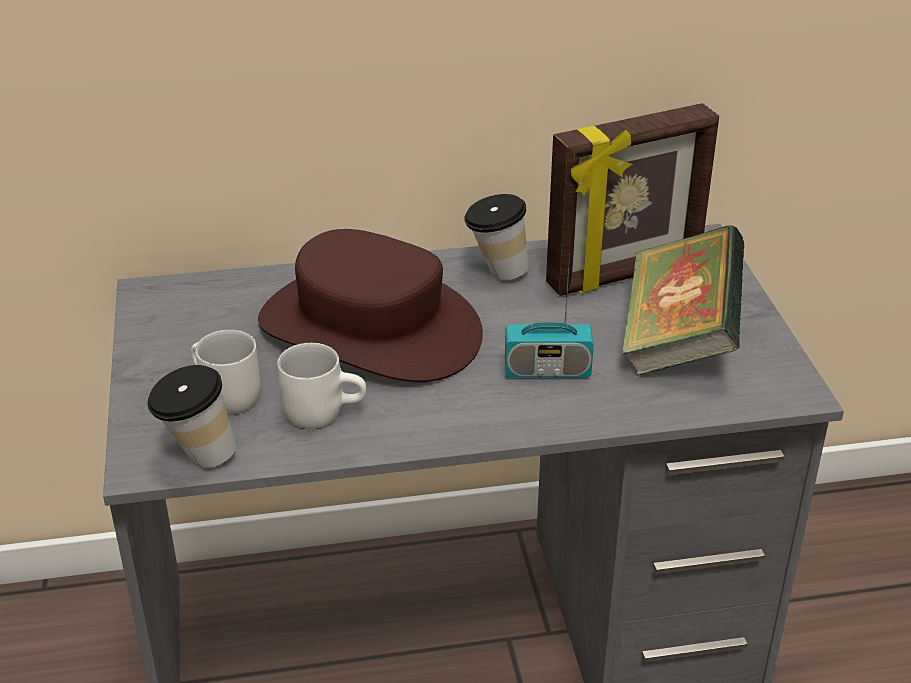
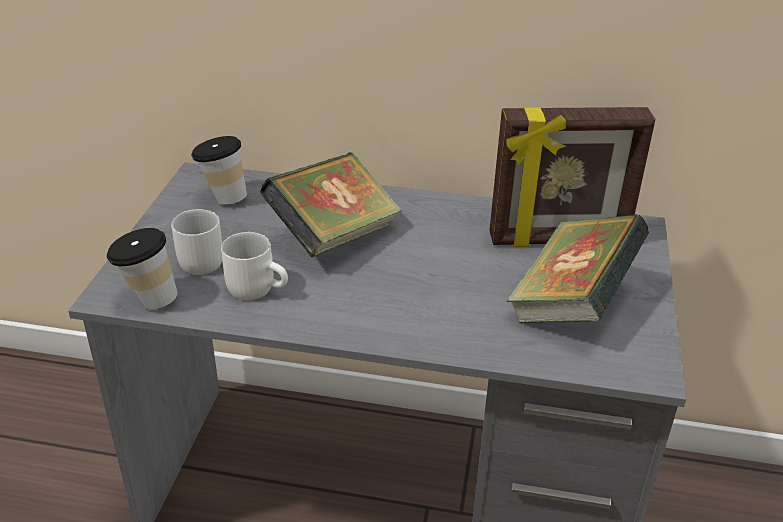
camera: 20 degrees right, 0 degrees up
(370, 328) = (333, 236): brown hat -> book
(496, 272) = (455, 216): cup -> cup (223, 198)
(547, 370) = (448, 300): radio -> none

